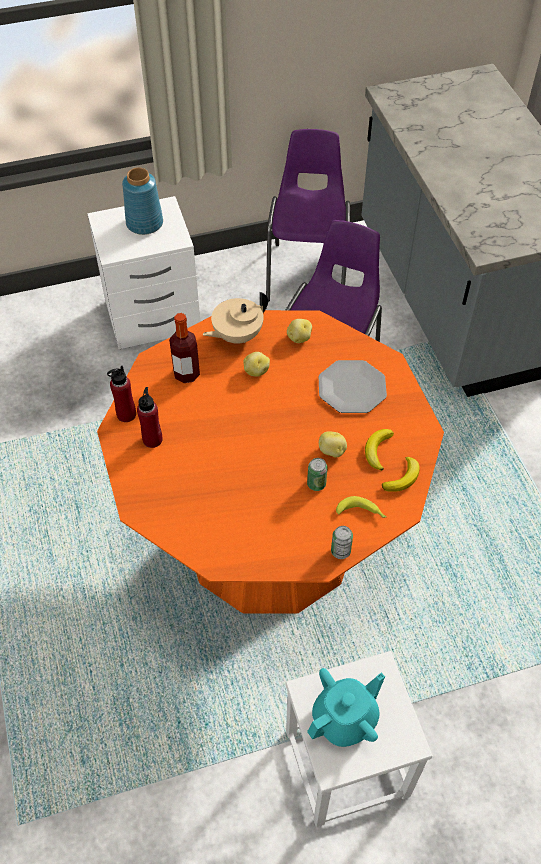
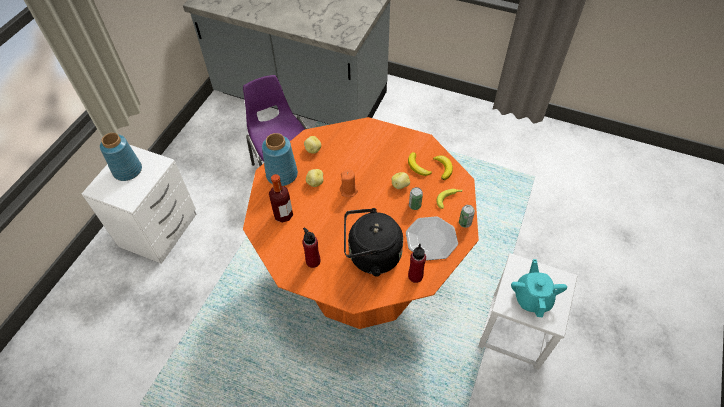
camera: 50 degrees left, 0 degrees up
(126, 414) = (281, 263): red bottle -> red bottle (415, 276)
(206, 487) = (371, 256): none -> black kettle
(237, 335) = (281, 175): beige teapot -> blue vase
(275, 408) = (348, 190): none -> orange candle
(308, 272) = (215, 139): purple chair -> none
(352, 388) = (368, 150): plate -> plate (431, 239)

